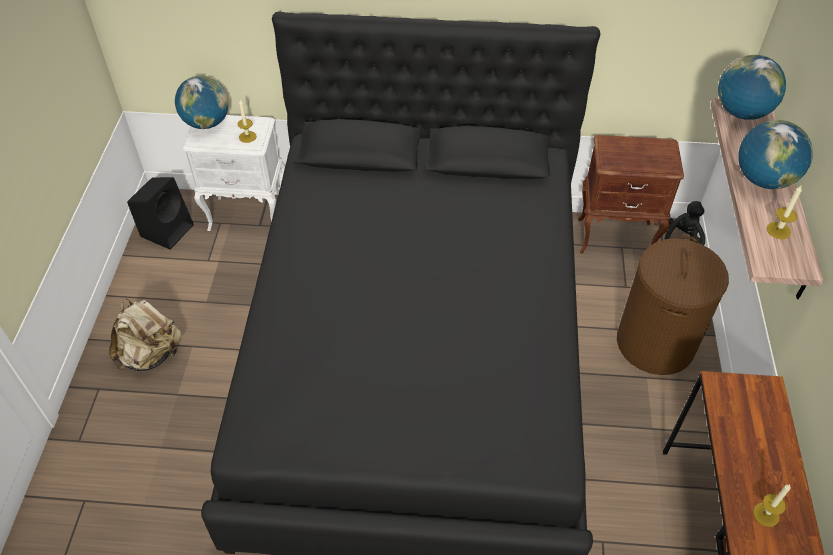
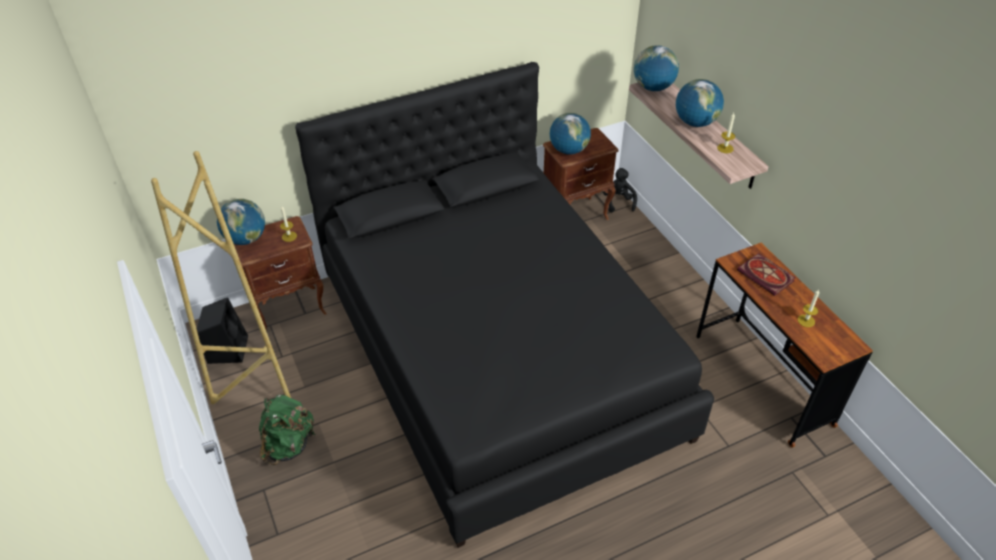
camera: 30 degrees left, 5 degrees down
(151, 355) = (289, 444): beige backpack -> green backpack
(167, 281) = (259, 387): none -> yellow clothes rack
(248, 215) = (290, 310): white nightstand -> brown nightstand
(619, 155) = (568, 150): none -> globe
(655, 343) = (647, 273): brown laundry basket -> none
(755, 426) = (767, 276): none -> book

